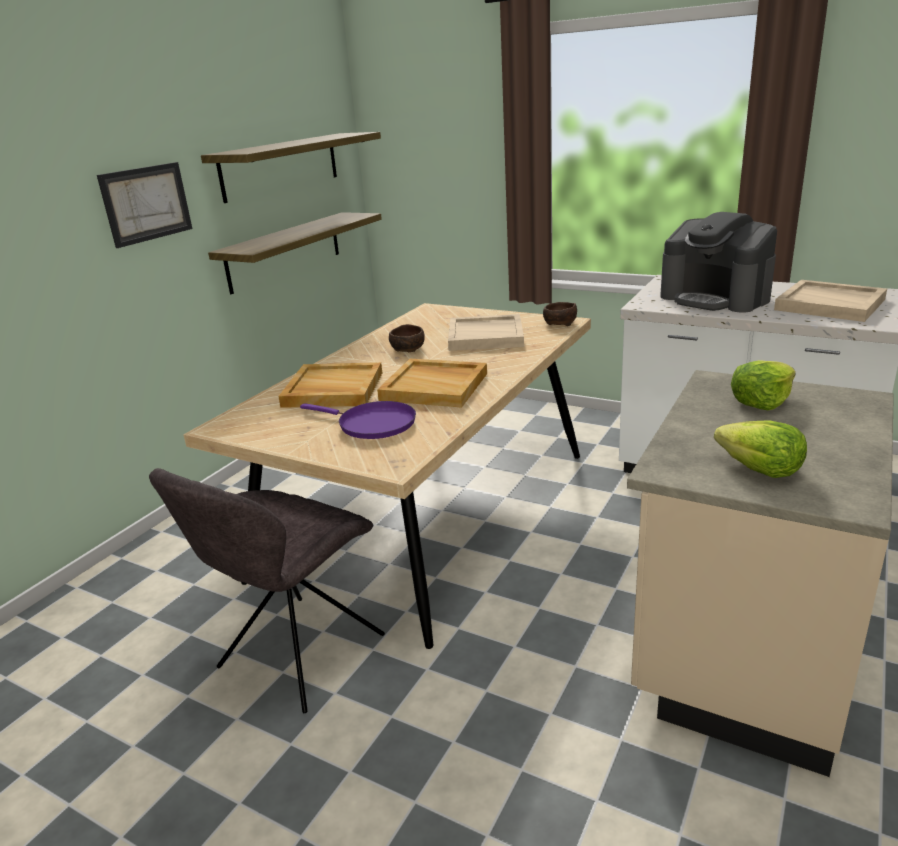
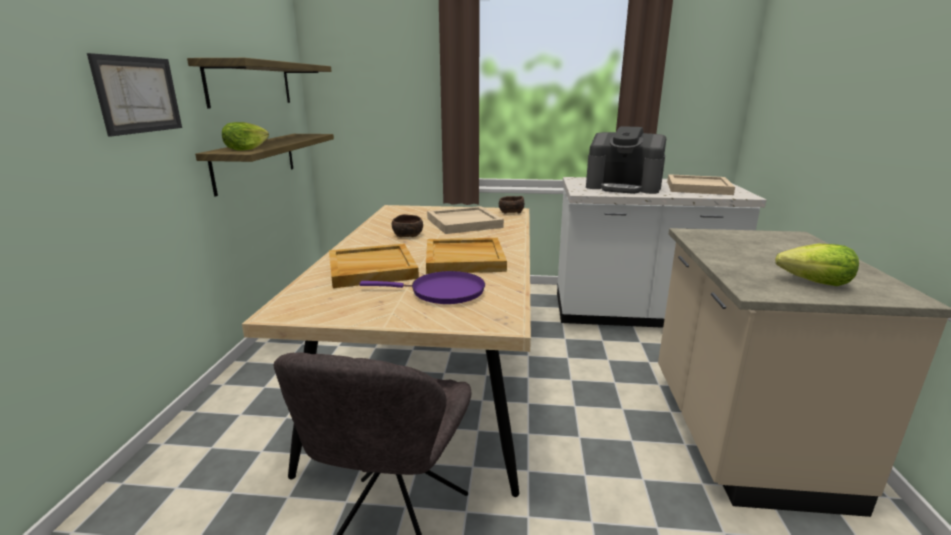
camera: 25 degrees left, 5 degrees down
(761, 401) = (743, 242): lettuce -> lettuce (246, 149)

